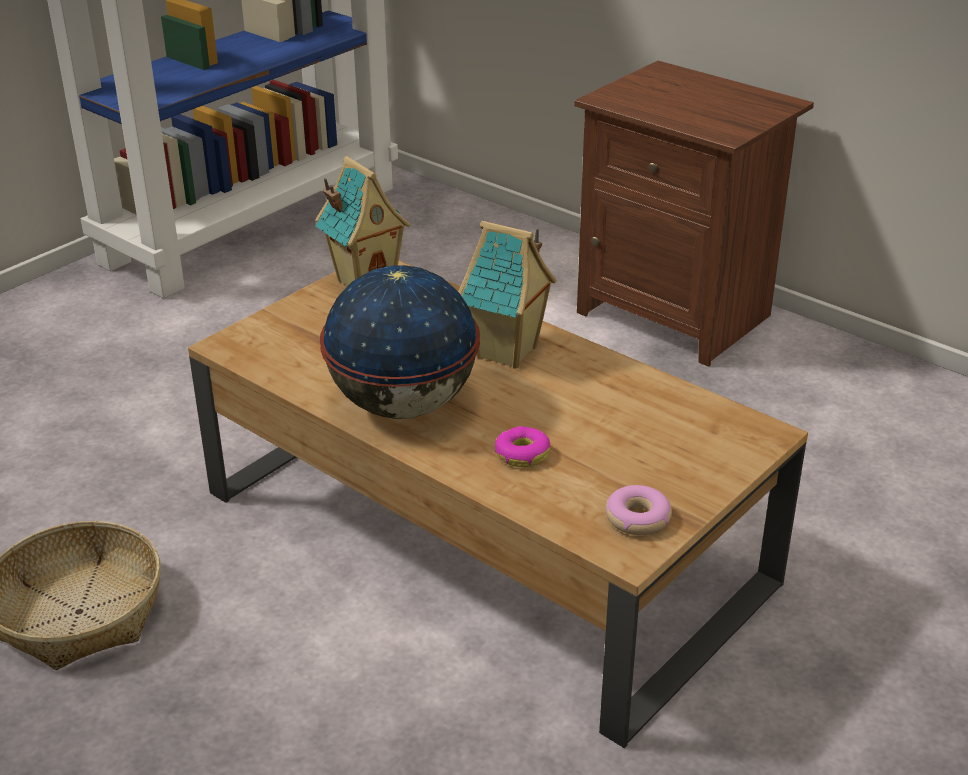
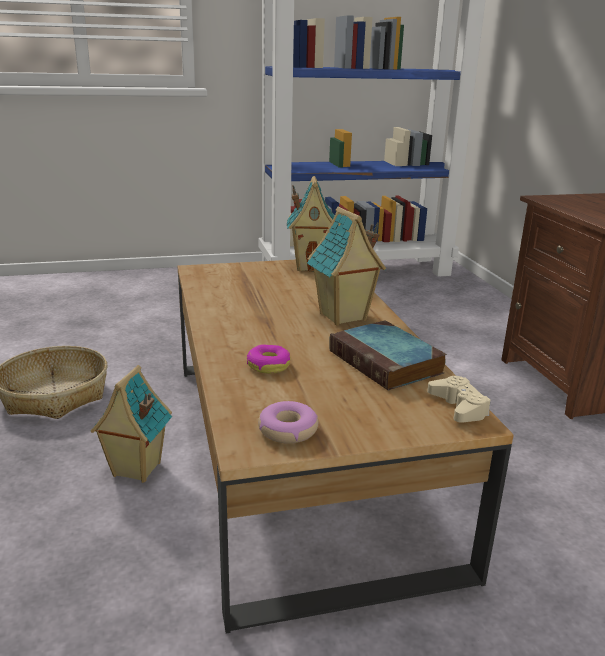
camera: 35 degrees right, 10 degrees down
(331, 650) = (135, 470): none -> toy house
(402, 406) = (238, 319): globe -> none
(625, 398) = (387, 362): none -> book
(740, 423) = (458, 406): none -> beige game controller

